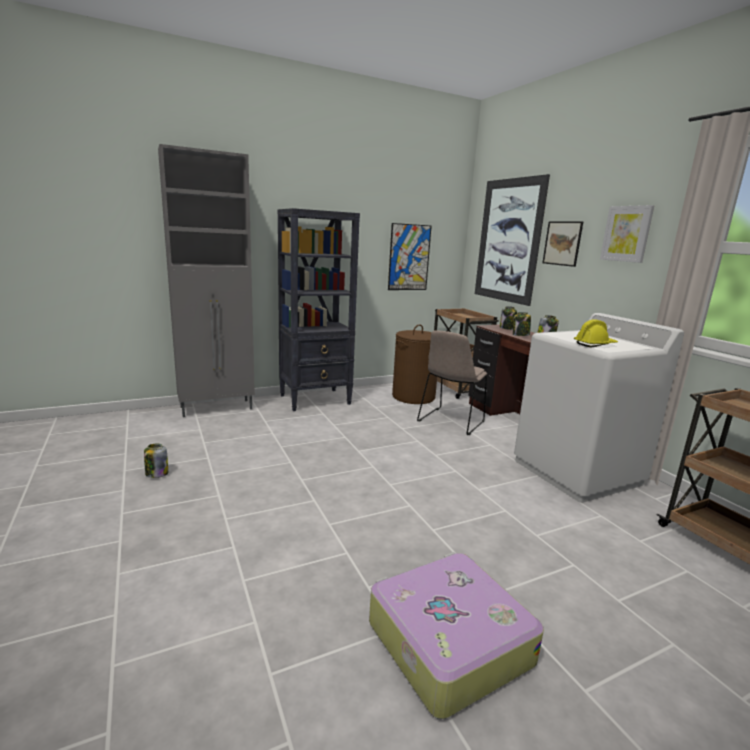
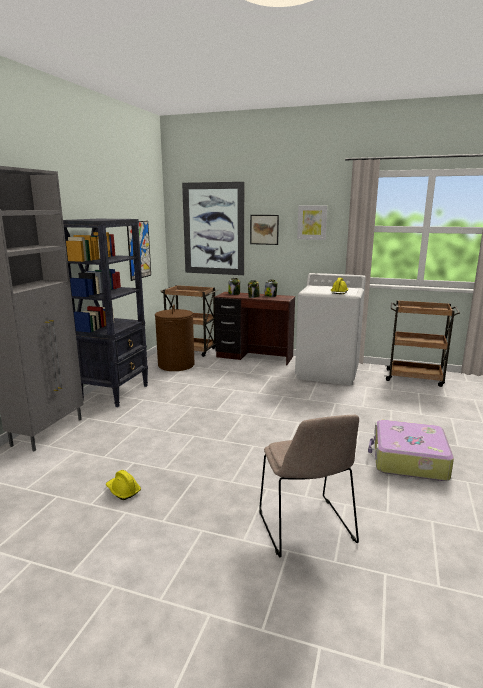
camera: 45 degrees left, 0 degrees up
(156, 474) = (123, 491): jar -> yellow hard hat
(450, 422) = (229, 372): beige chair -> beige chair (306, 529)

